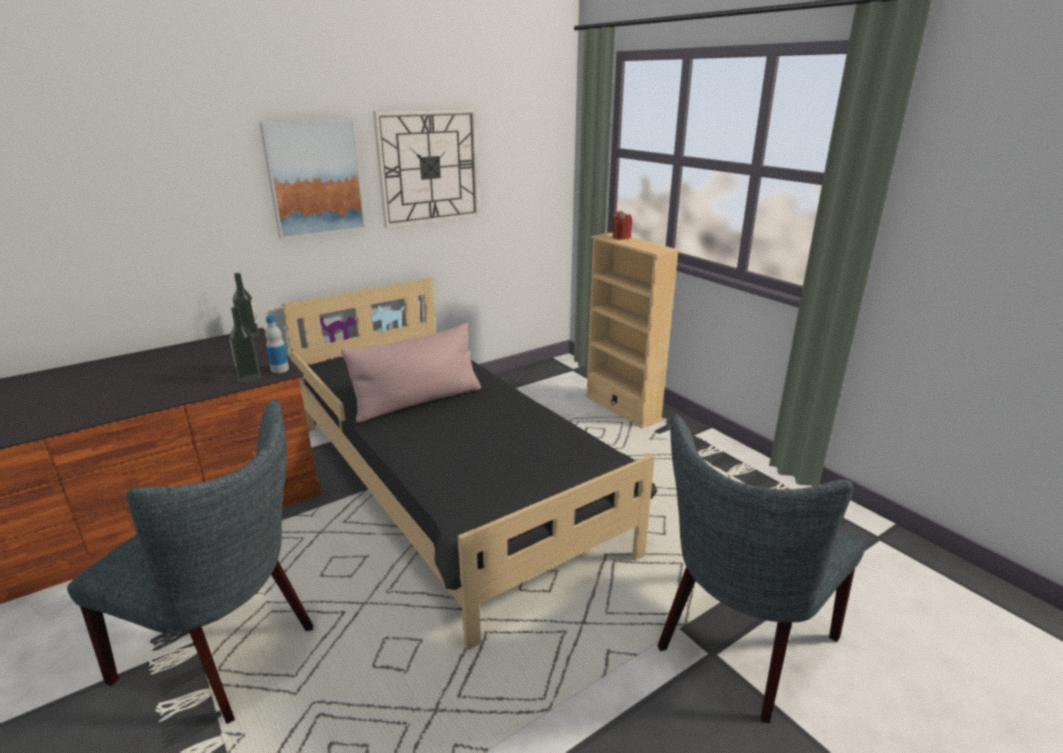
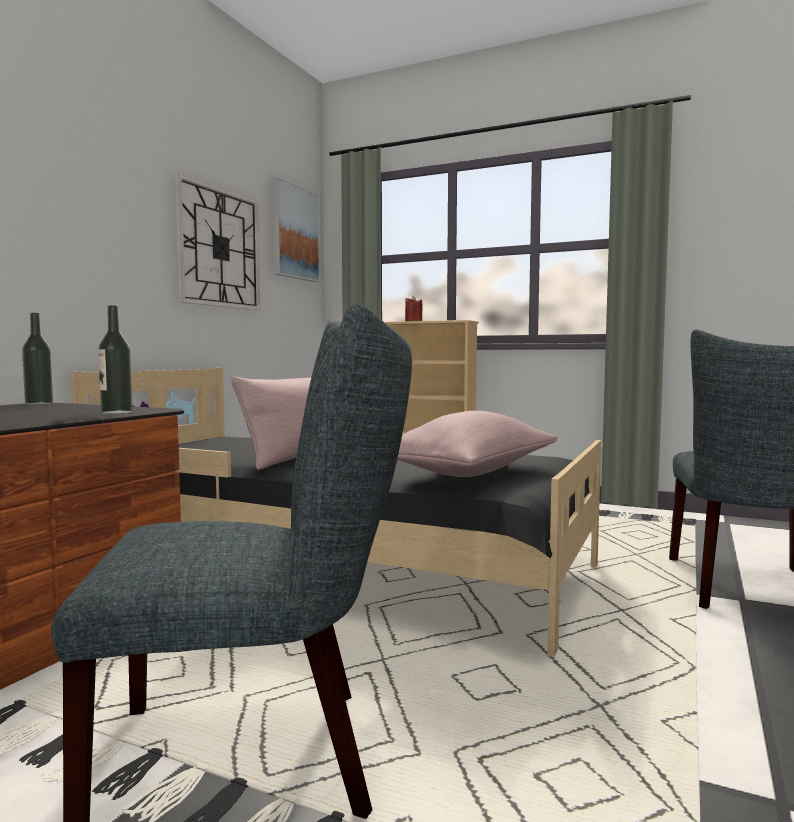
camera: 30 degrees left, 20 degrees down
(280, 369) = (146, 408): bottle -> none
(315, 178) = (116, 227): picture -> picture (294, 232)
(486, 476) = (473, 473): none -> pink pillow

